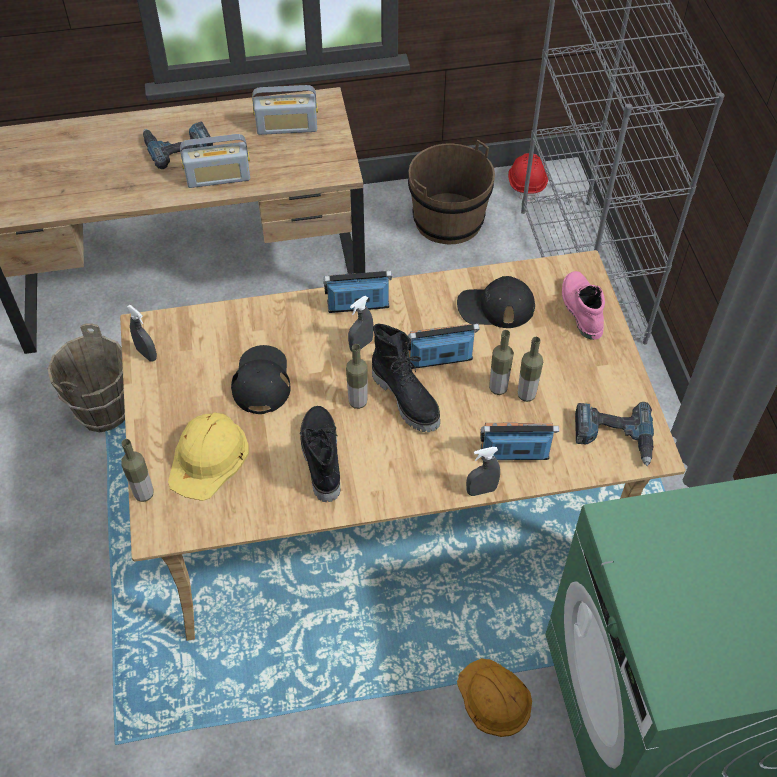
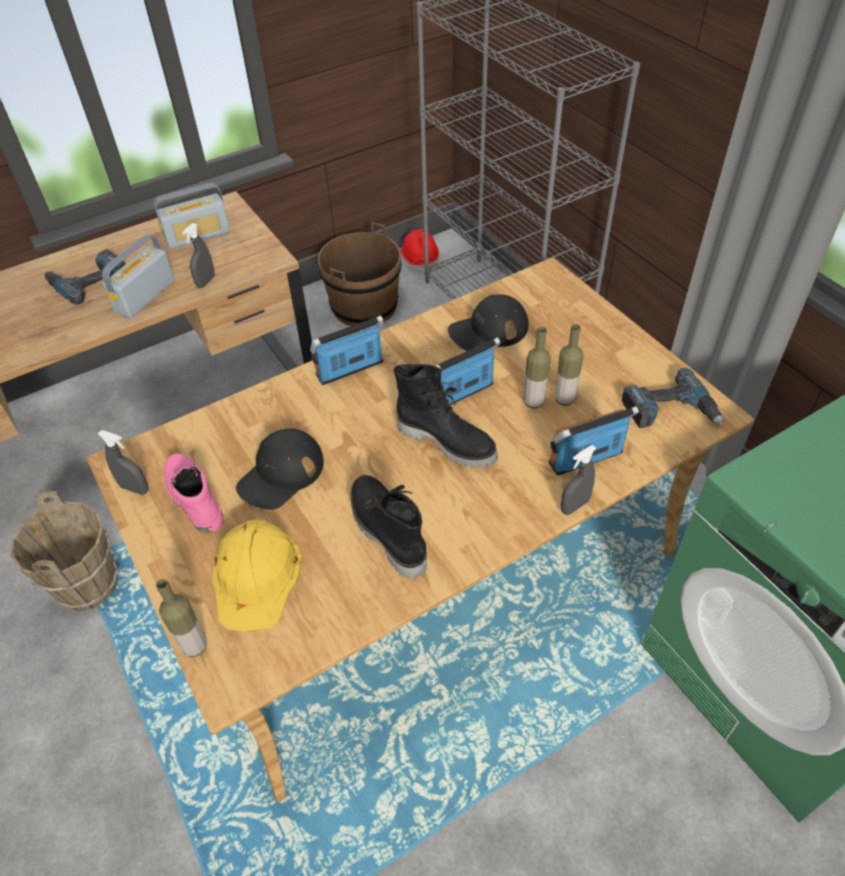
camera: 20 degrees left, 5 degrees down
(218, 178) = (145, 297): radio -> radio turned 150 degrees clockwise
(261, 381) = (281, 474): black cap -> black cap turned 120 degrees counterclockwise
(358, 402) = (397, 461): bottle -> none
(361, 345) = (372, 405): grey spray bottle -> grey spray bottle (206, 282)
(493, 696) = (625, 729): orange hard hat -> none
(580, 309) = (569, 309): pink boot -> pink boot (192, 498)

